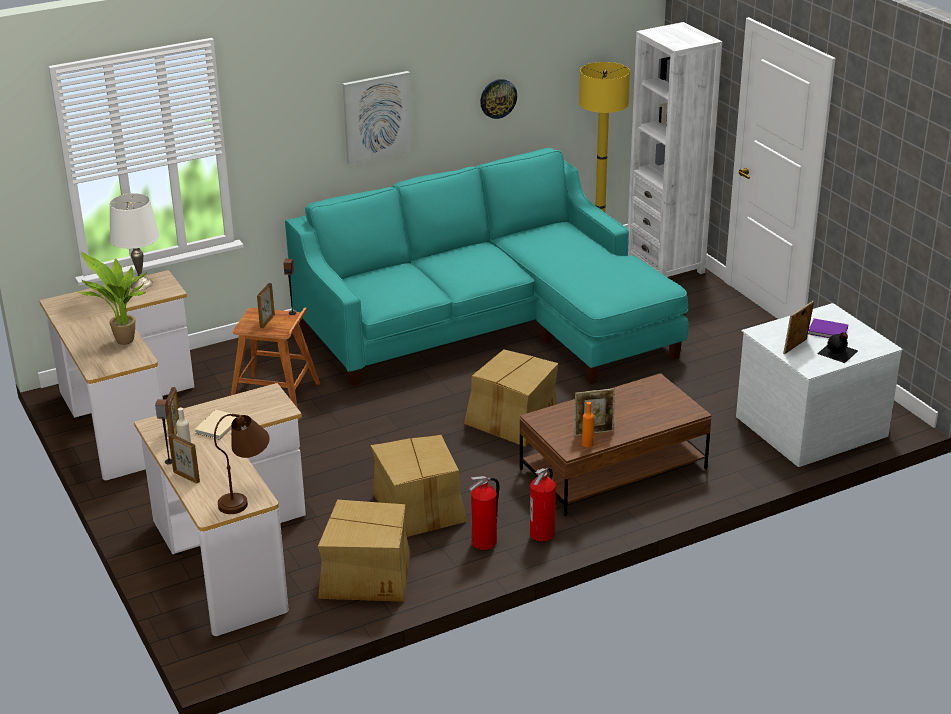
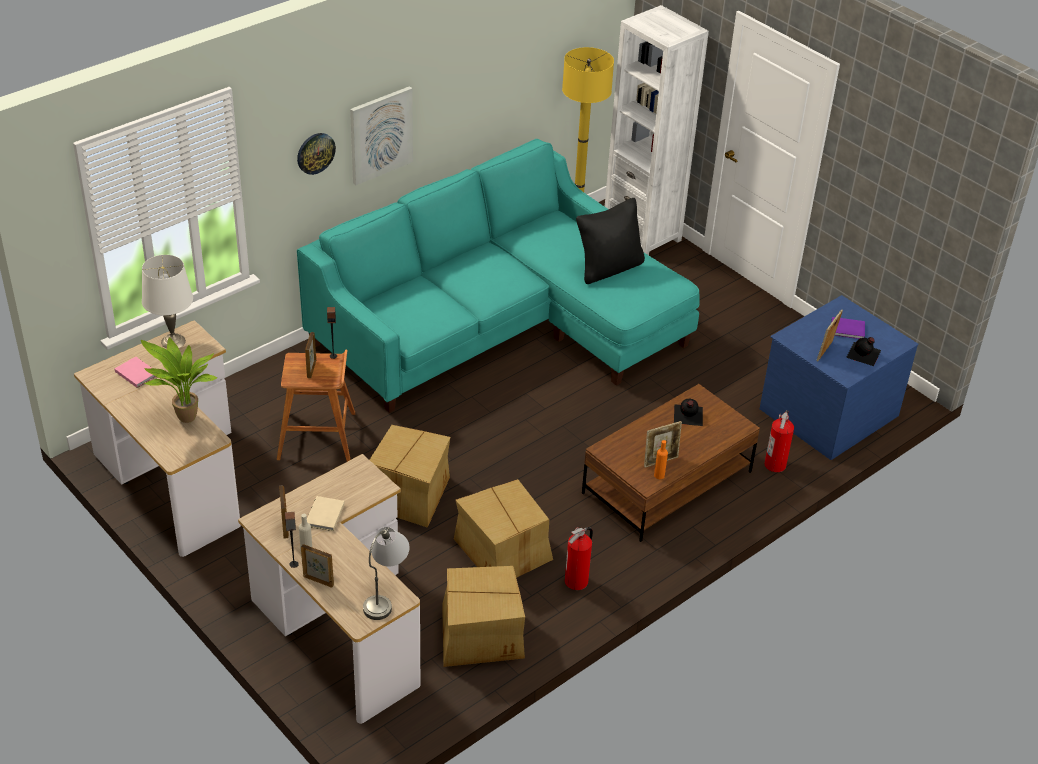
camera: 15 degrees left, 10 degrees up
(95, 304) = (136, 373): none -> pink book
(246, 495) = (386, 595): brown table lamp -> grey table lamp
(498, 98) = (488, 97): wall clock -> wall clock (315, 153)
(512, 420) = (556, 436): cardboard box -> cardboard box (407, 494)
(543, 534) = (627, 565): fire extinguisher -> fire extinguisher (775, 465)
(597, 267) = (608, 268): none -> black pillow
(638, 397) = (687, 415): none -> black bottle
(809, 425) = (827, 411): white dresser -> blue dresser

